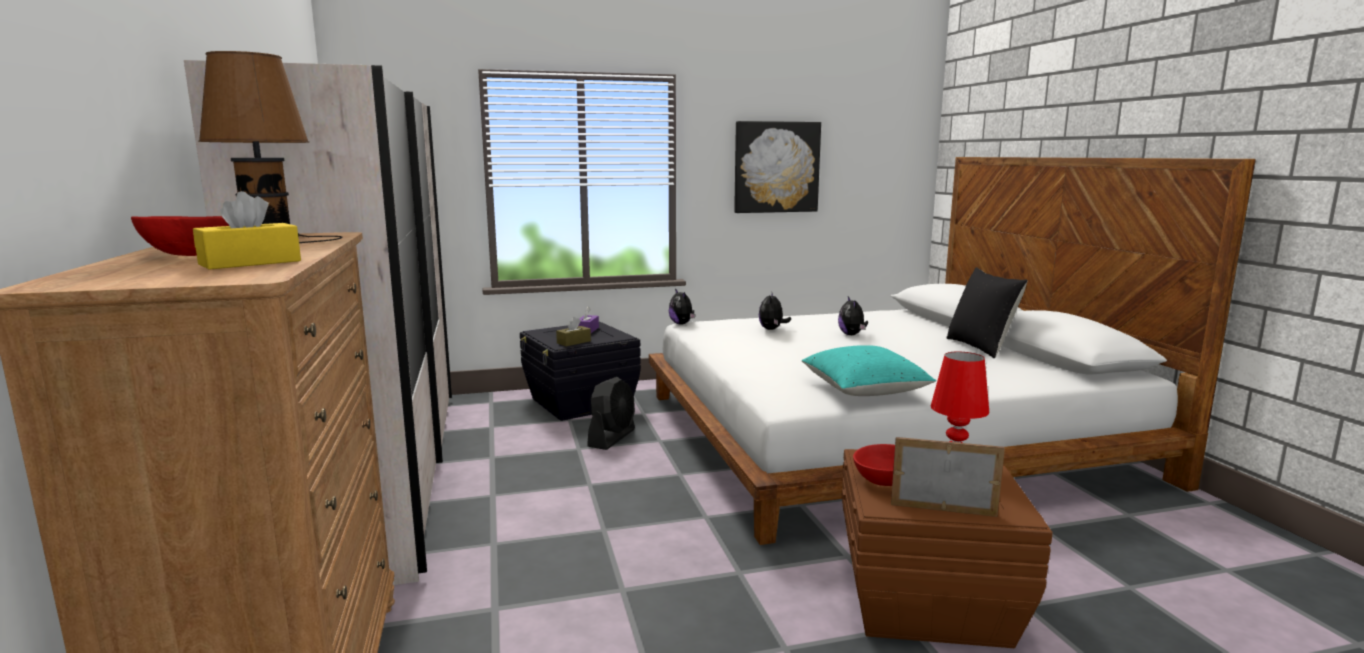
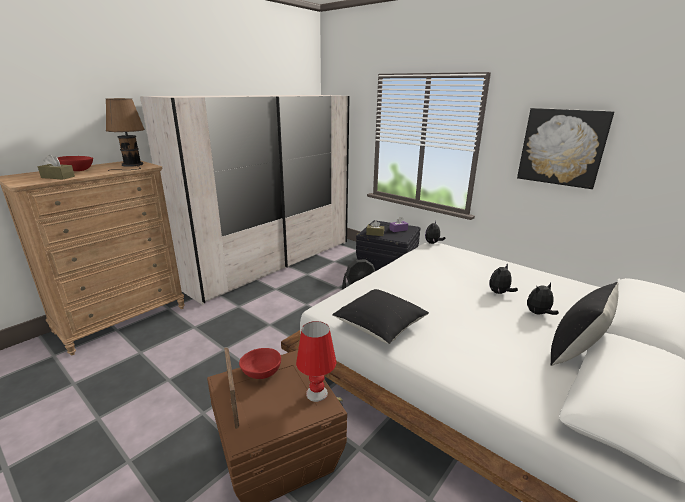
camera: 55 degrees right, 10 degrees up
(250, 263) = (58, 177): yellow tissue box -> brown tissue box
(772, 329) = (459, 266): plush toy -> plush toy (538, 314)
(864, 391) = (380, 326): turquoise pillow -> black pillow

